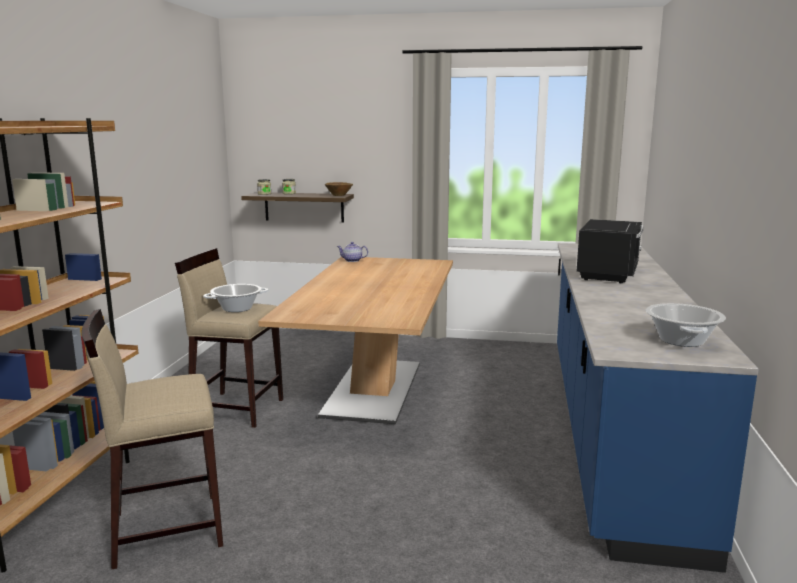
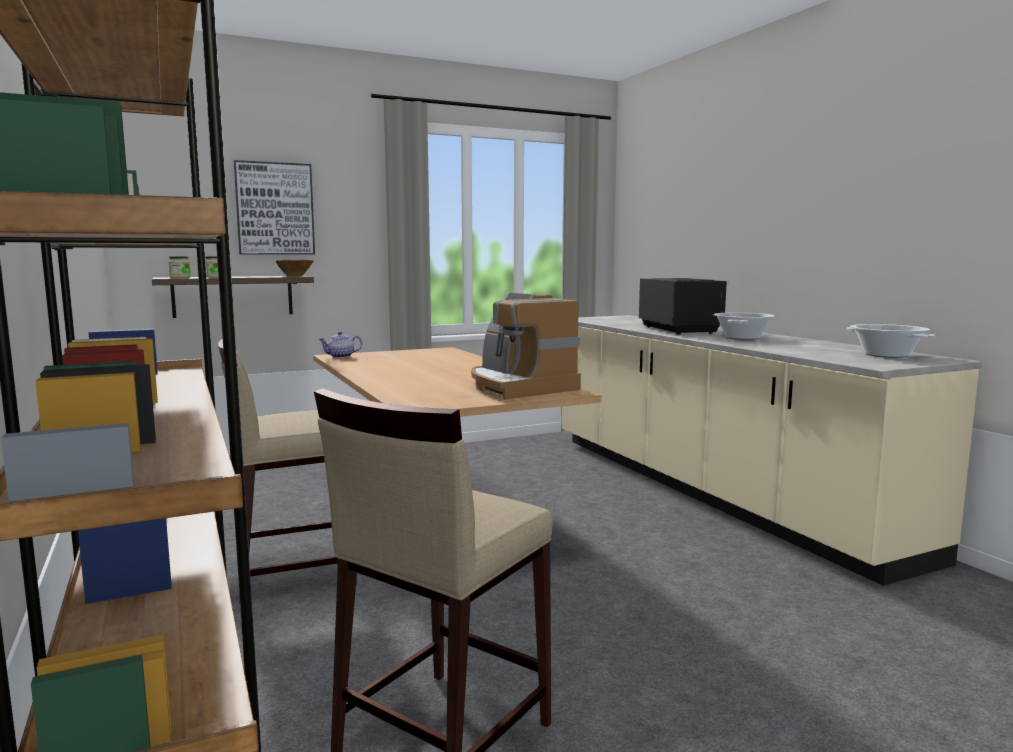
camera: 35 degrees left, 5 degrees down
(237, 308) = (296, 417): cooking pot -> cooking pot (742, 338)
(333, 143) = (275, 209): none -> picture
(385, 310) = (518, 387): none -> coffee machine
(611, 430) = (708, 490): blue counter -> beige counter

